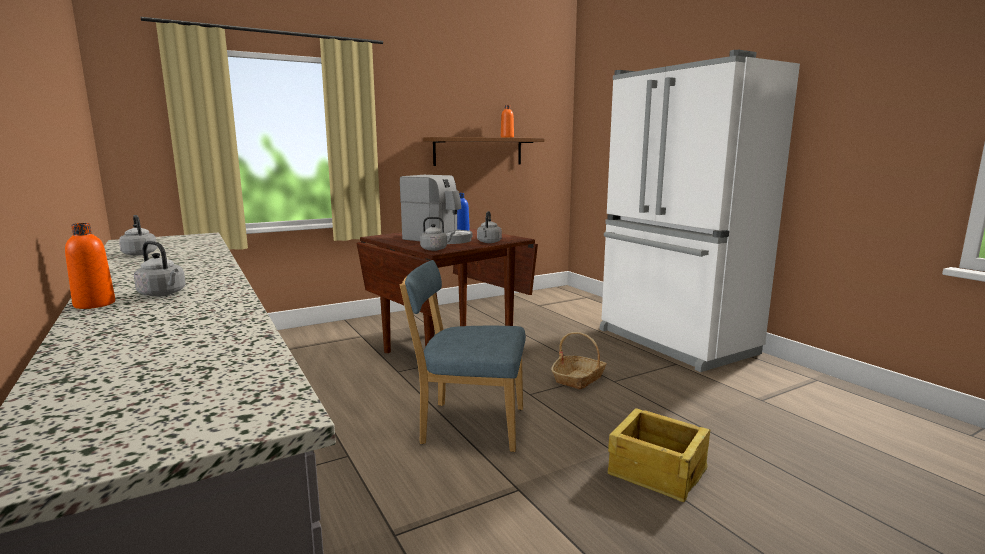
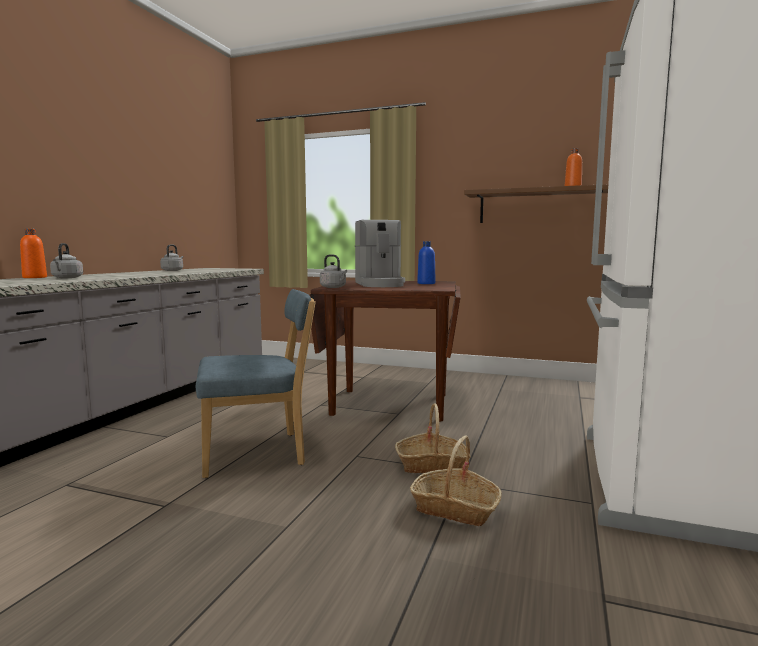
camera: 50 degrees right, 5 degrees down
(468, 425) = (259, 453): blue chair -> blue chair turned 105 degrees clockwise
(489, 242) = (400, 288): grey kettle -> none
(645, 395) = (455, 508): none -> basket
(656, 470) = (266, 565): crate -> none

